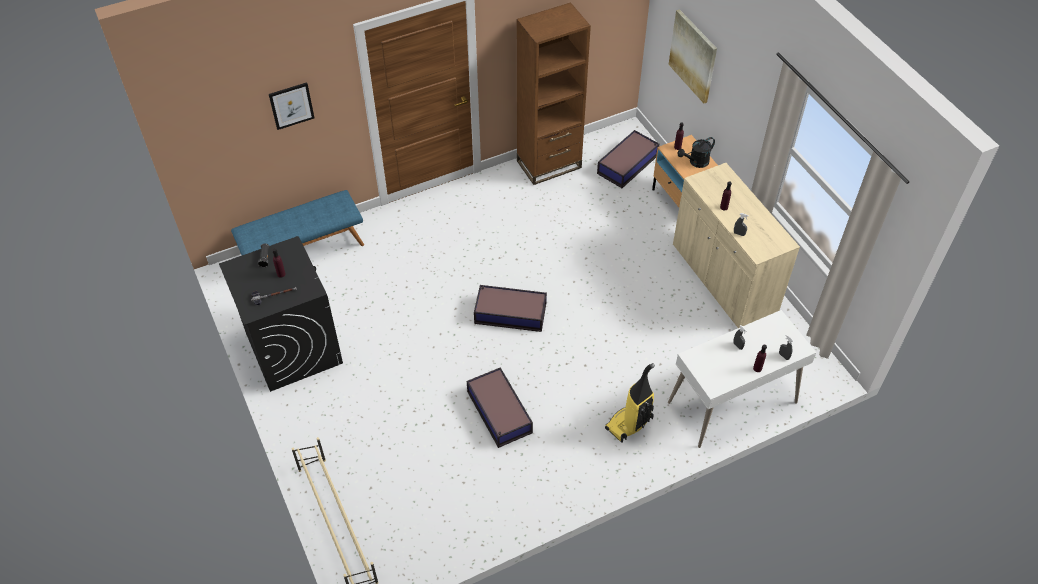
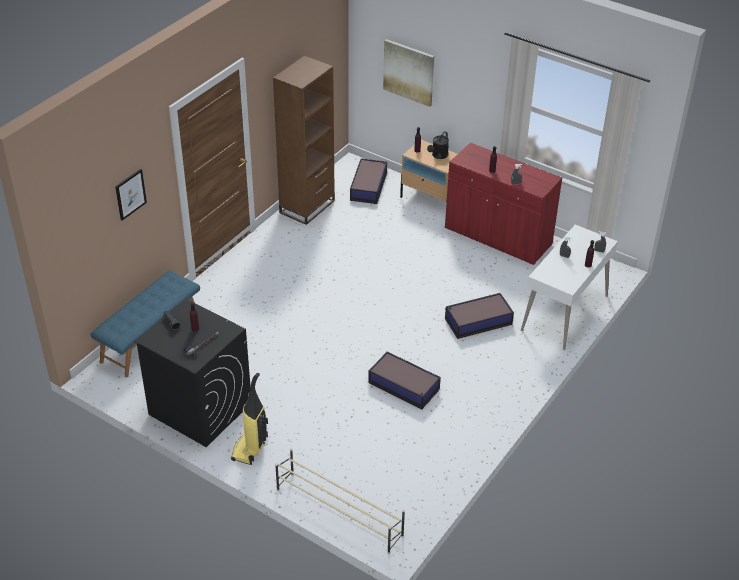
camera: 30 degrees left, 10 degrees down
(509, 313) = (358, 318): storage box -> storage box (477, 321)
(629, 424) = (505, 355): vacuum cleaner -> vacuum cleaner (250, 449)
(723, 278) = (497, 237): beige cabinet -> red cabinet

